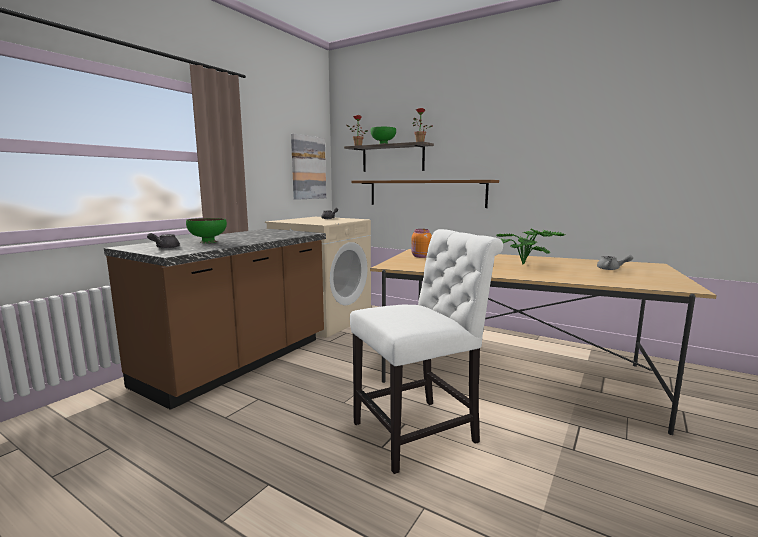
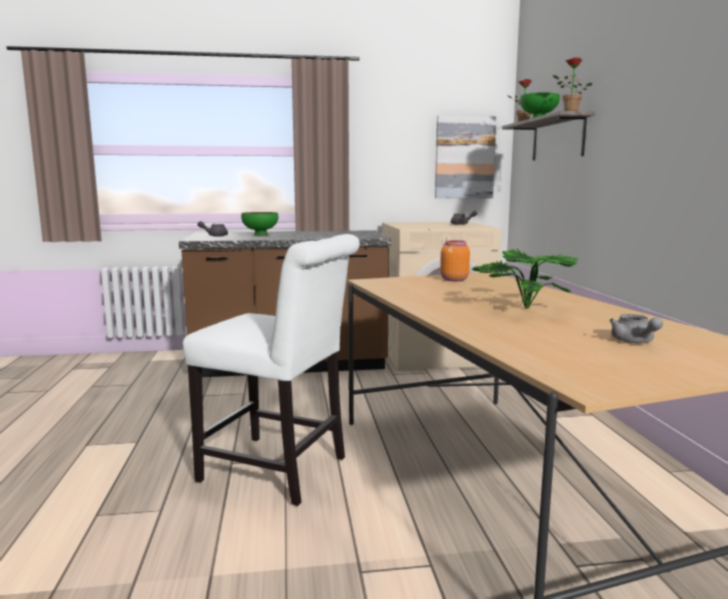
camera: 50 degrees right, 0 degrees up
(425, 193) = (582, 192): brown shelf -> none

